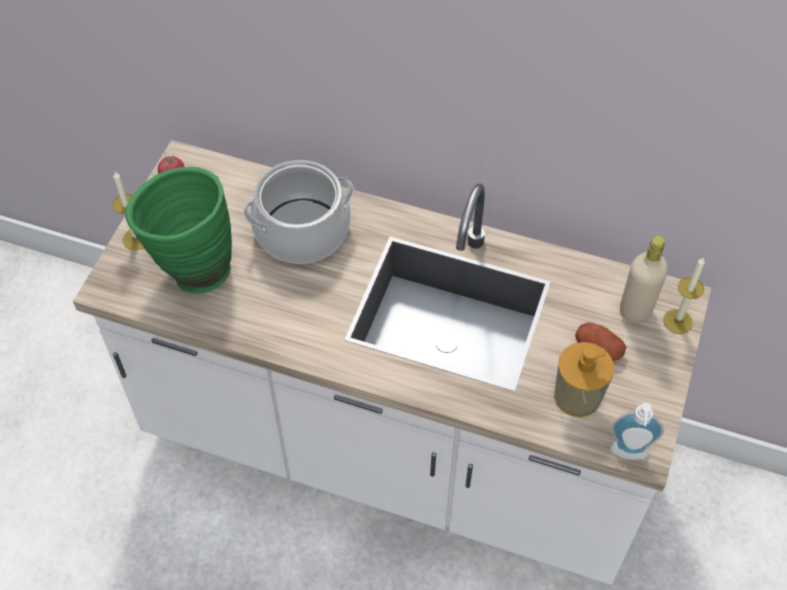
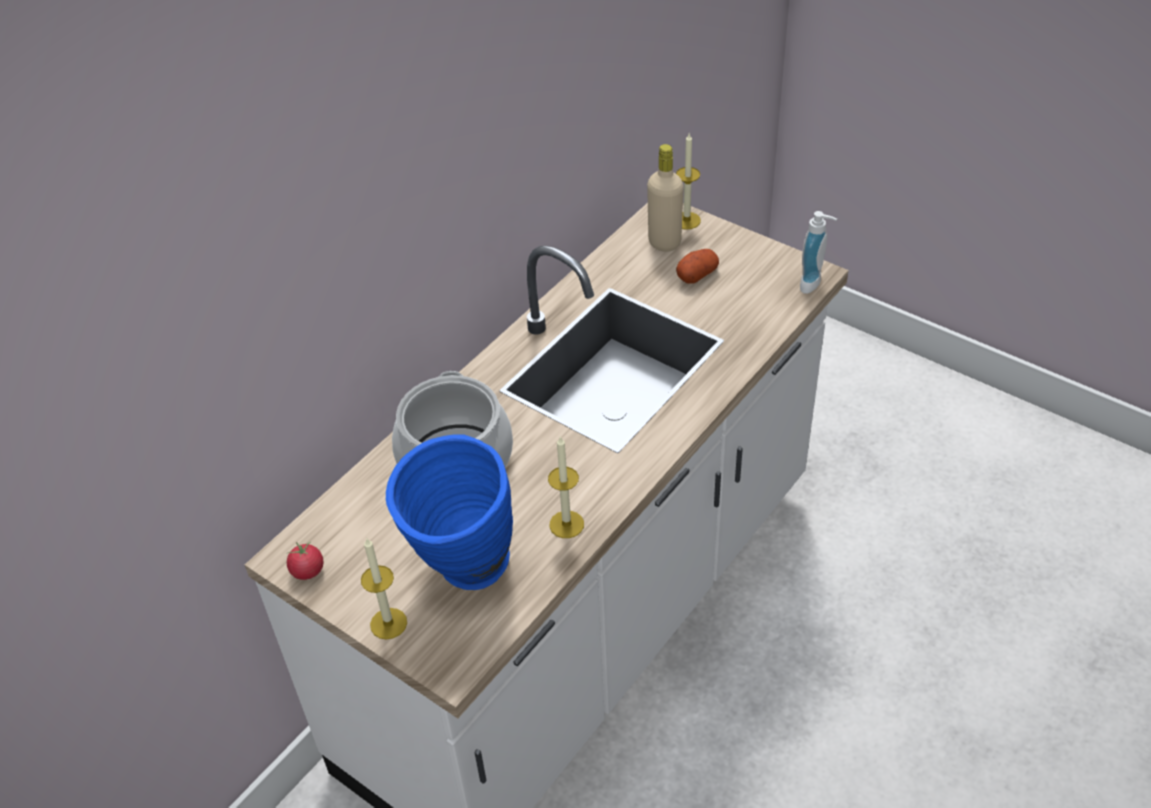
camera: 70 degrees left, 10 degrees down
(191, 269) = (462, 573): green vase -> blue vase
(256, 323) = (566, 524): none -> candle
(577, 396) = (743, 300): soap dispenser -> none

